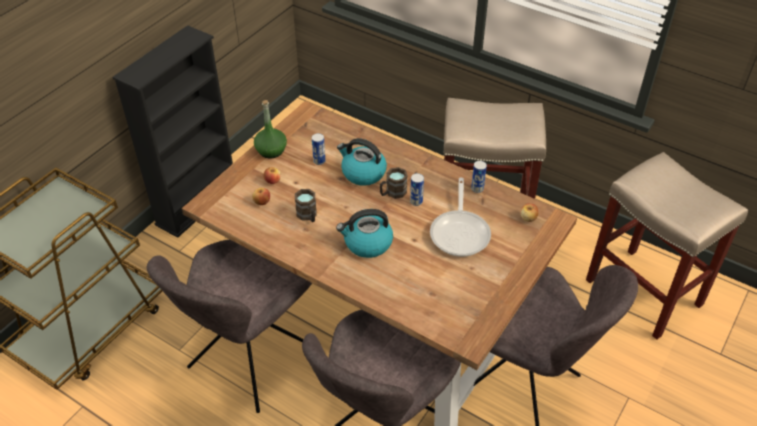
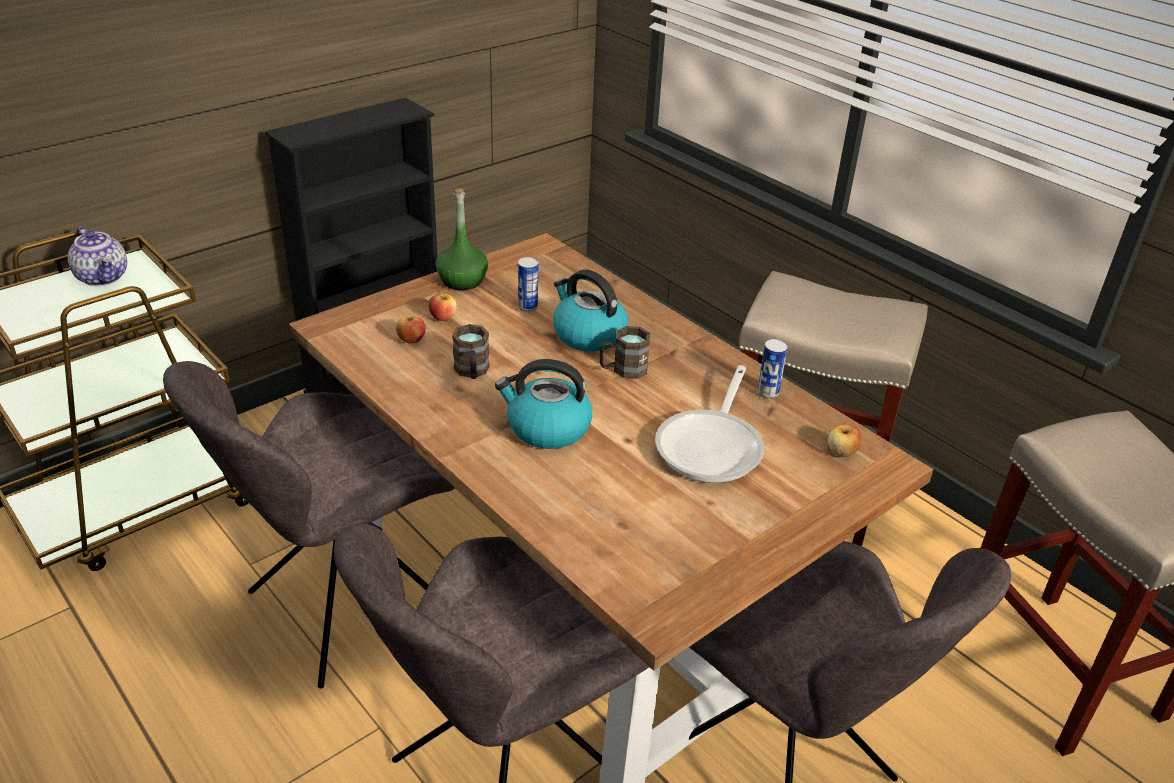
camera: 15 degrees right, 10 degrees down
(48, 204) = (103, 277): none -> teapot
(416, 201) = (656, 389): can -> none

